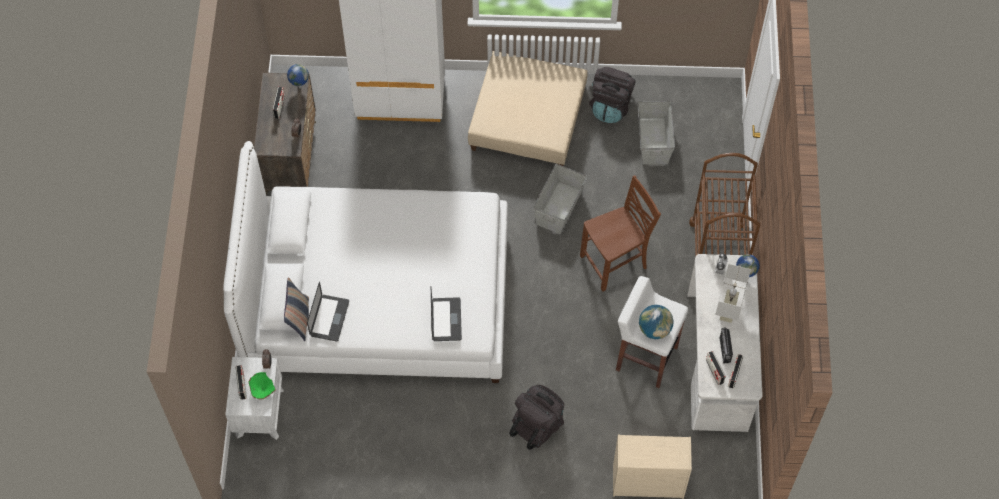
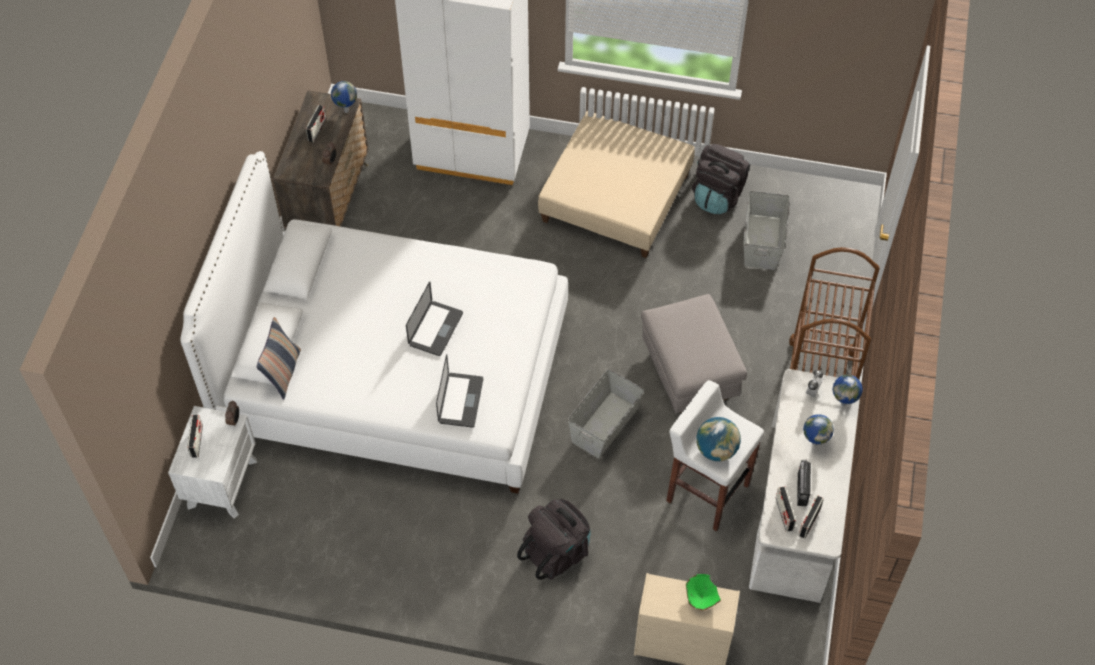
camera: 10 degrees right, 5 degrees down
(262, 390) = (219, 450): green bowl -> green bowl (700, 597)
(329, 318) = (320, 378): laptop -> laptop (435, 329)
(558, 207) = (633, 300): grey storage box -> grey storage box (604, 425)
(615, 263) = (690, 374): brown chair -> grey ottoman
(728, 311) = (814, 443): white table lamp -> globe

